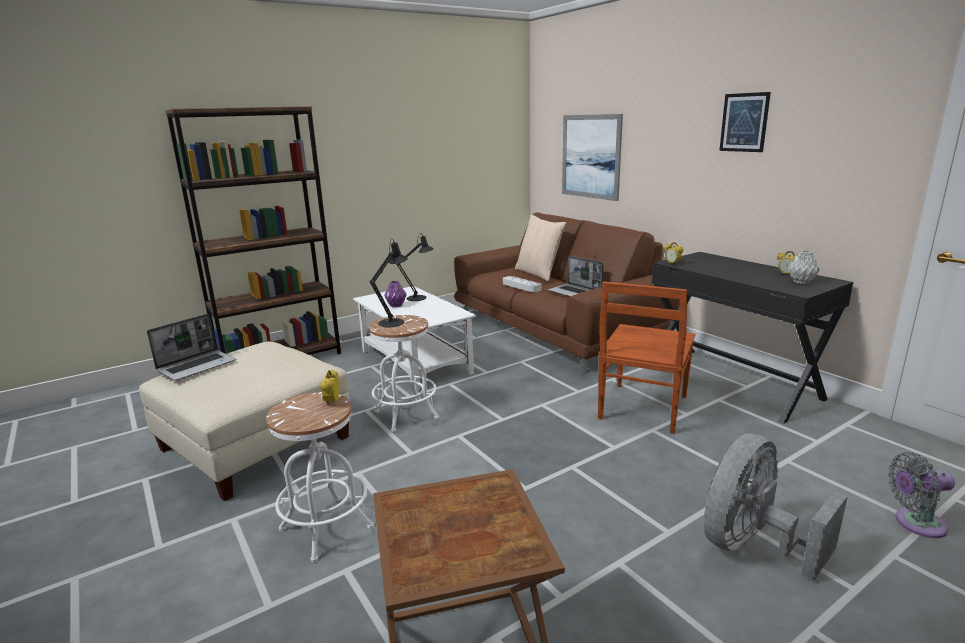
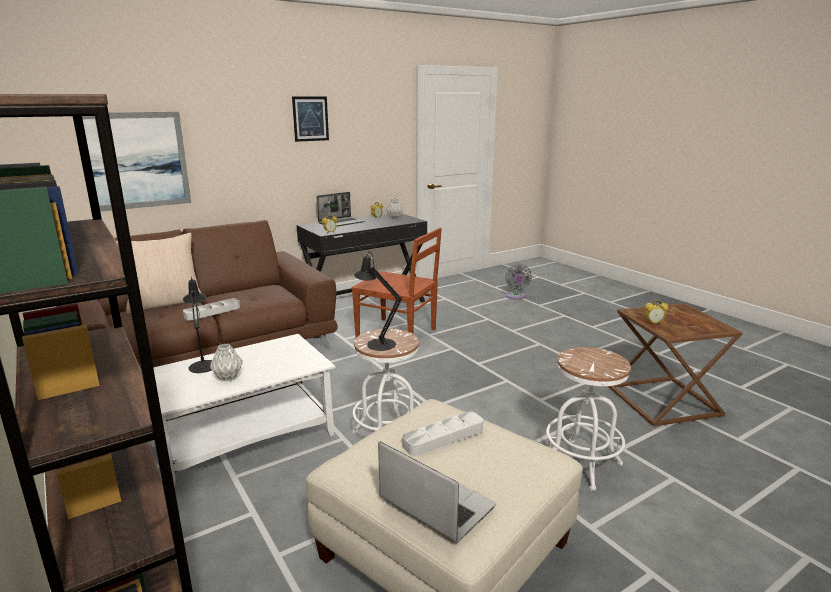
camera: 90 degrees left, 0 degrees up
(266, 367) = (443, 437): none -> grey tray
(332, 402) = (576, 354): alarm clock -> alarm clock (653, 323)
(396, 306) = (228, 378): purple vase -> grey vase
(575, 293) = (259, 293): laptop -> laptop (341, 223)
(752, 545) = (543, 327): grey fan -> none

